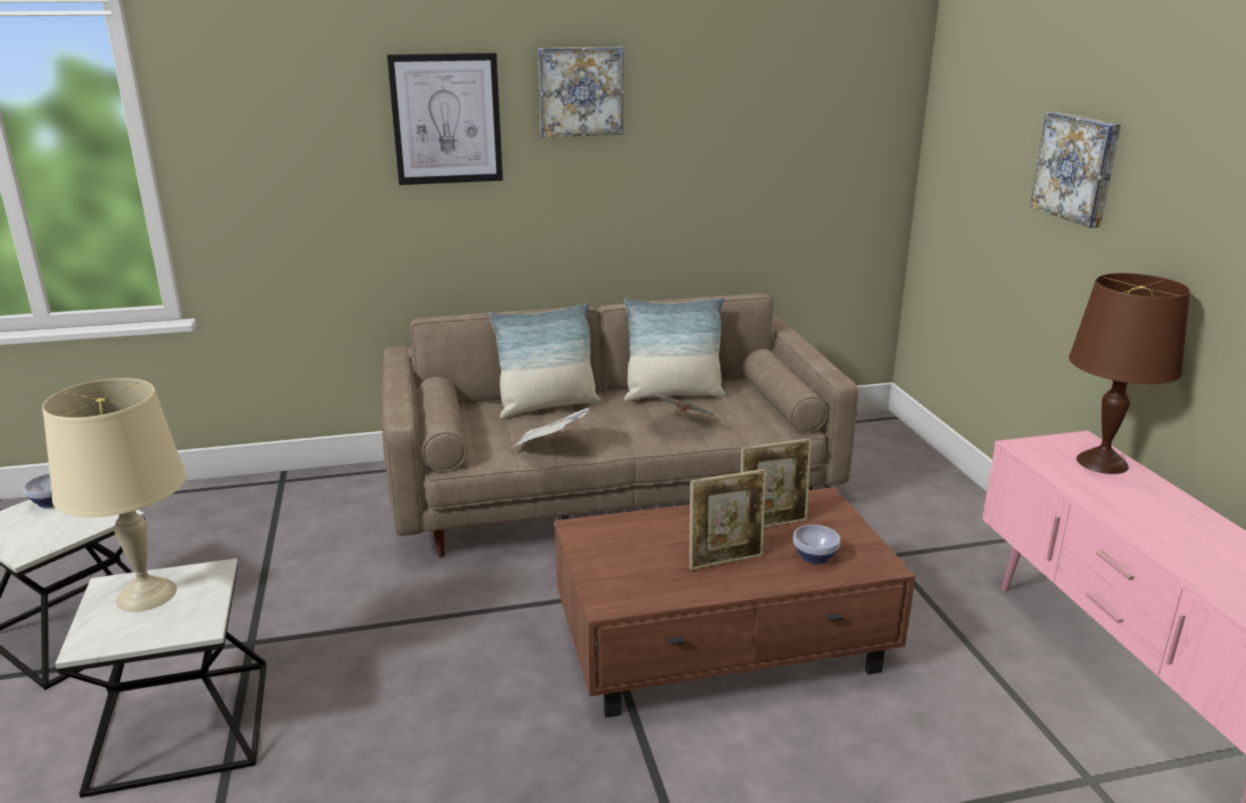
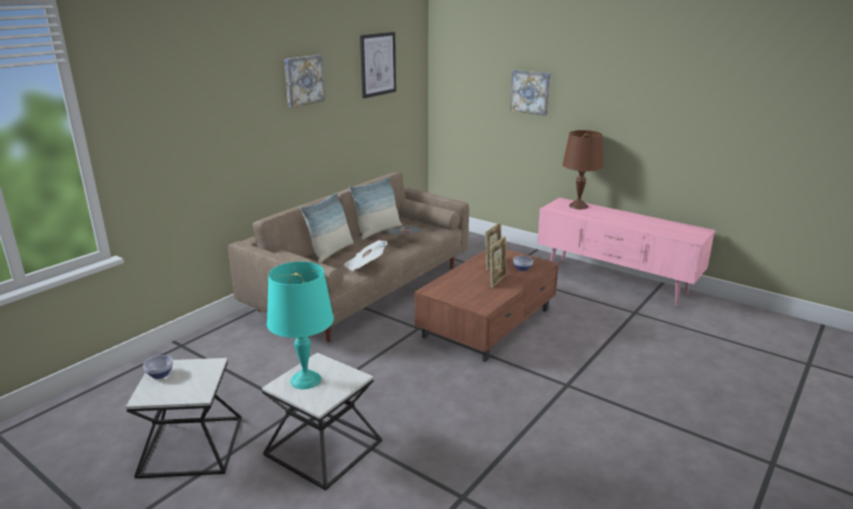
camera: 40 degrees left, 0 degrees up
(147, 595) = (306, 380): beige table lamp -> turquoise table lamp
(446, 119) = (245, 104): picture -> picture (377, 64)

